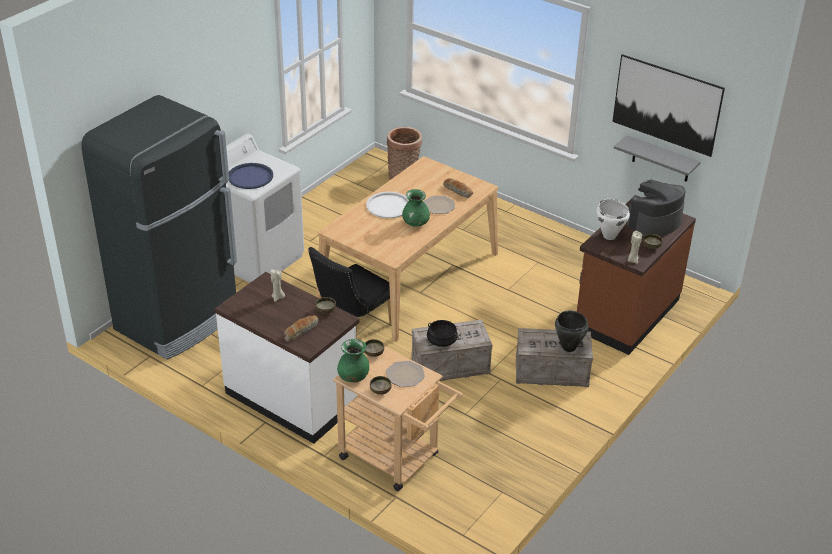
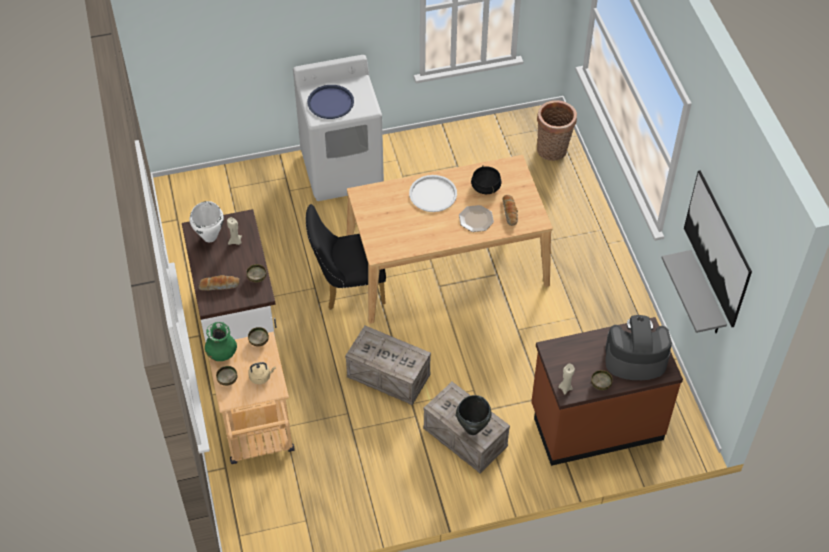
camera: 40 degrees right, 15 degrees up
(179, 319) = (228, 196): black fridge -> none
(405, 374) = (261, 377): plate -> beige kettle
(415, 223) = (435, 227): green vase -> none
(442, 341) = (375, 353): black cooking pot -> black cooking pot (486, 187)
(609, 236) = (575, 348): white cooking pot -> white cooking pot (210, 237)

